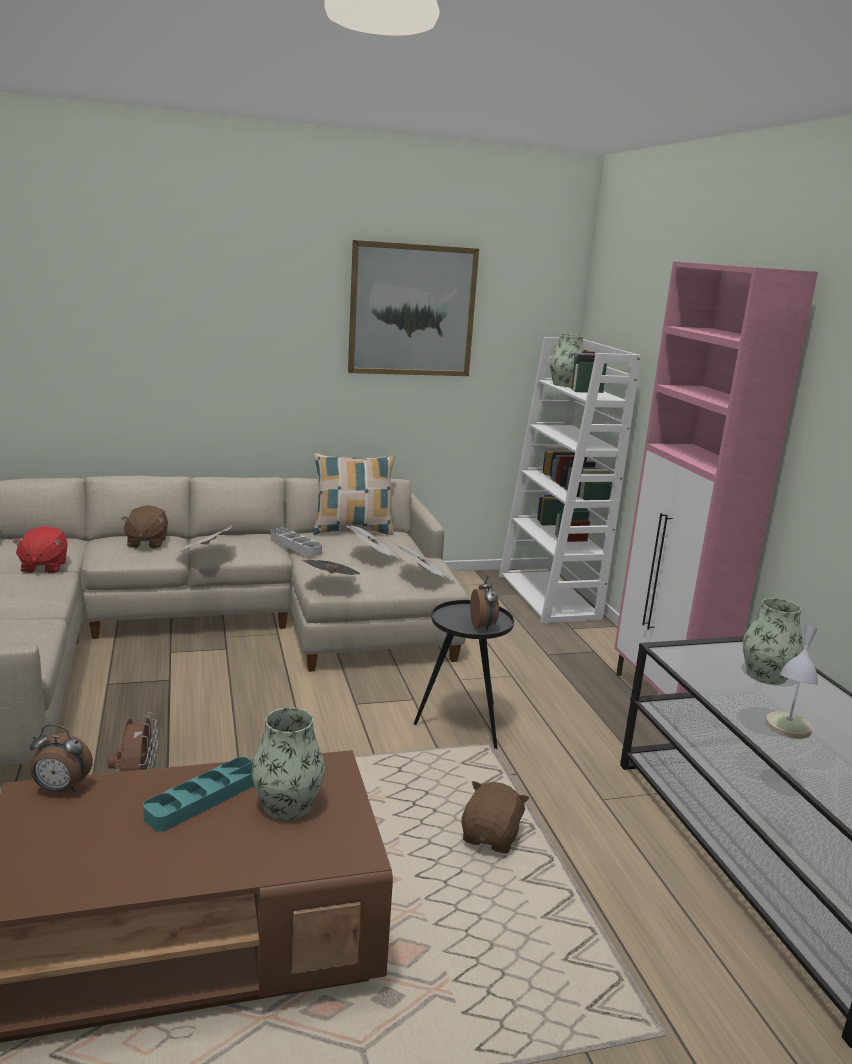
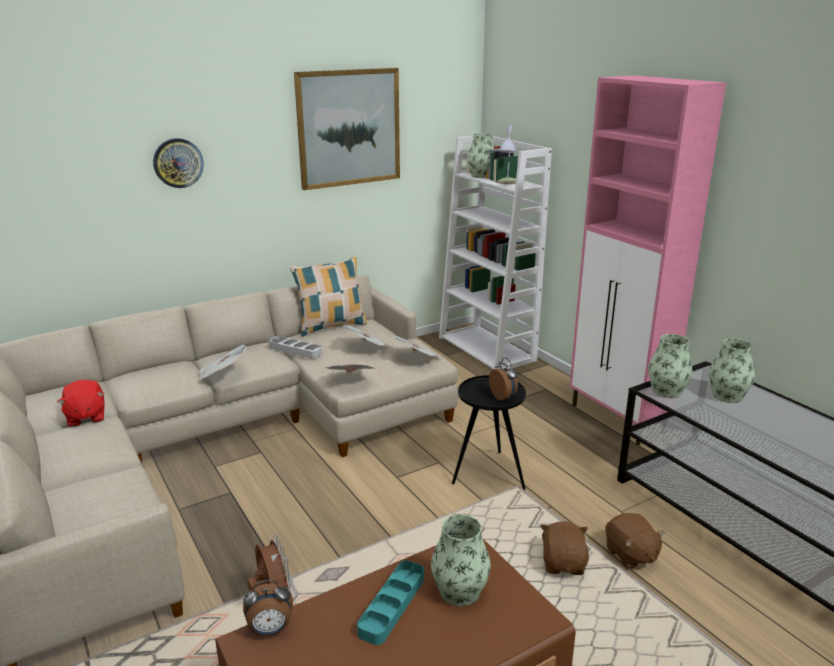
camera: 15 degrees left, 5 degrees up
(146, 543) = (164, 373): brown plush toy -> brown plush toy (630, 555)
(210, 323) = (178, 163): none -> wall clock
(687, 654) = (666, 390): none -> vase
(786, 731) = (770, 439): table lamp -> table lamp (506, 183)

